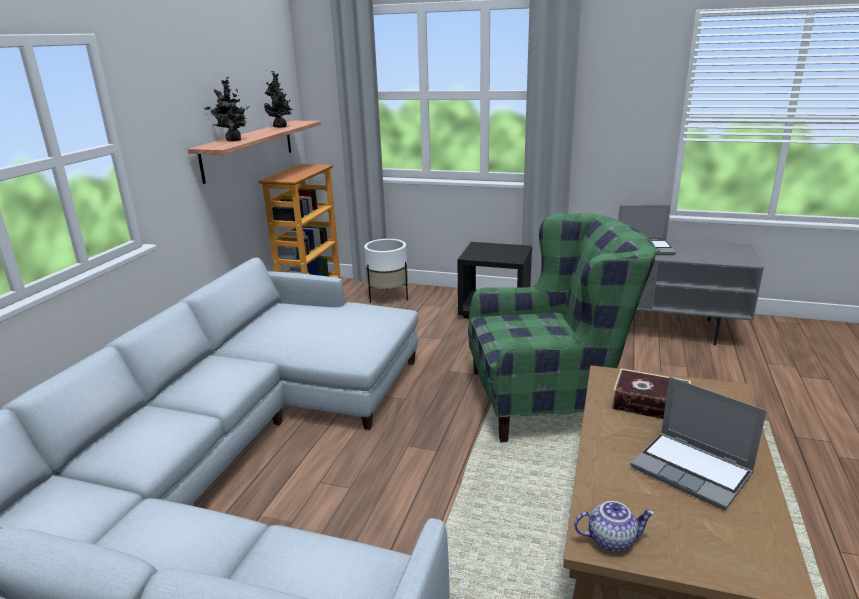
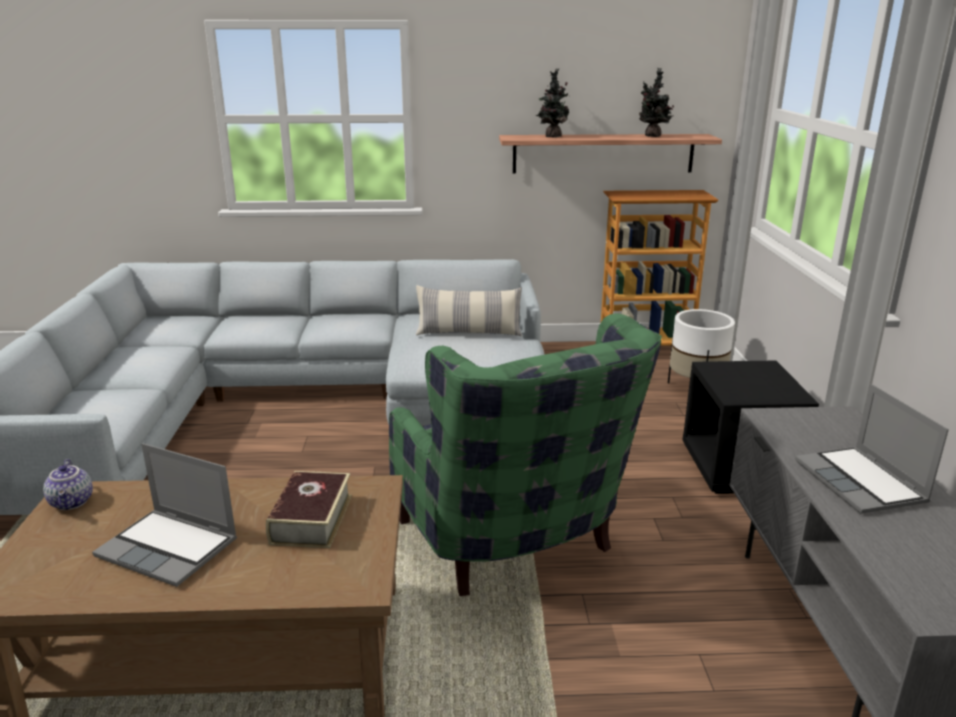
camera: 70 degrees right, 0 degrees up
(314, 322) = (468, 333): none -> pillow
(693, 471) = (170, 548): laptop -> laptop turned 90 degrees counterclockwise

